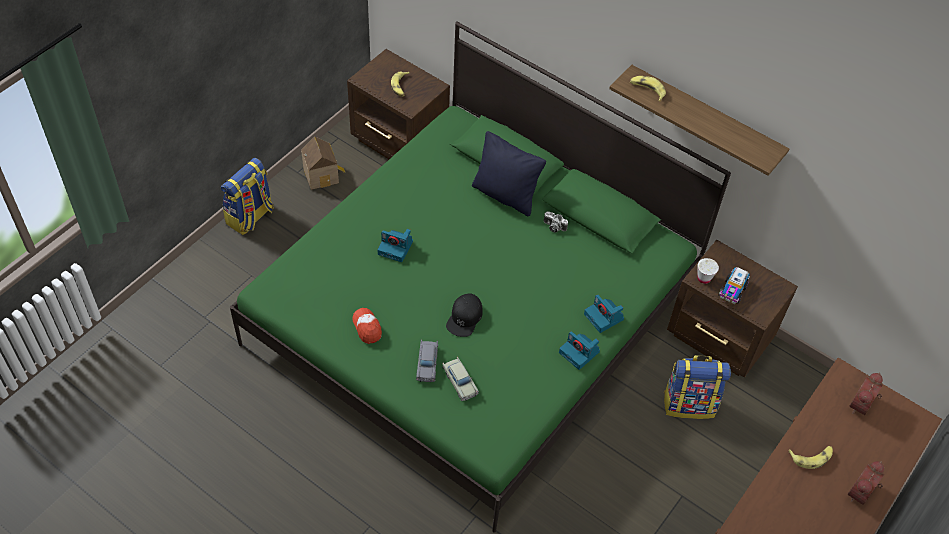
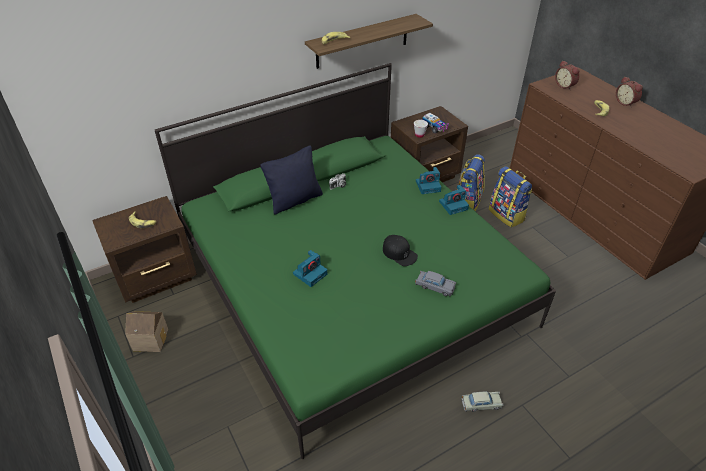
camera: 65 degrees left, 10 degrees down
(250, 217) = (158, 409): backpack -> backpack (507, 215)
(367, 327) = (384, 314): cap -> none
(460, 382) = (458, 272): beige toy car -> beige toy car (481, 404)

